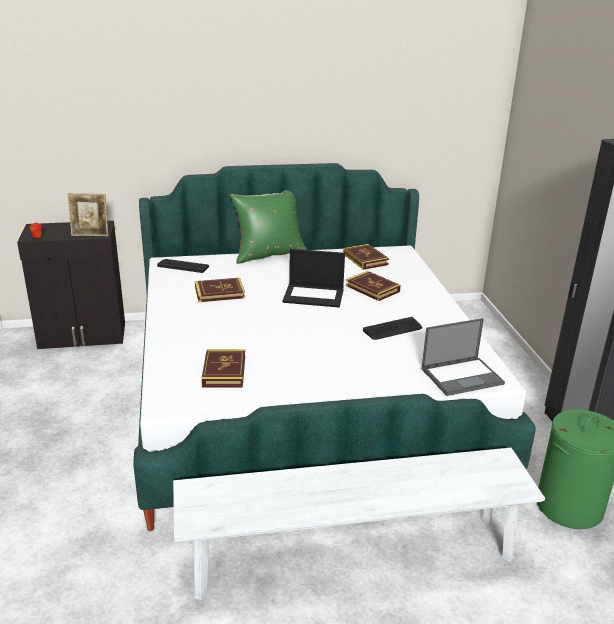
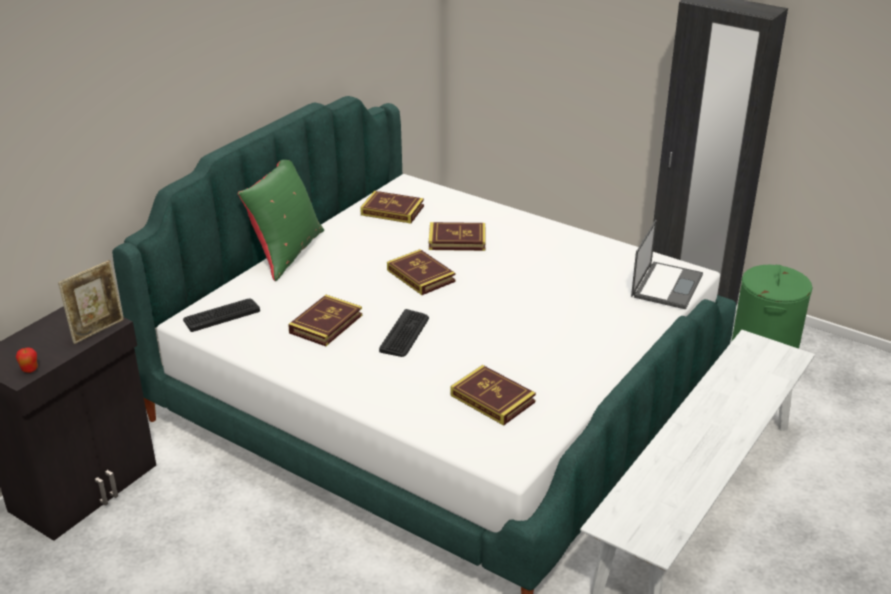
camera: 45 degrees left, 5 degrees up
(314, 295) = (421, 276): laptop -> book
(393, 329) = (546, 273): keyboard -> keyboard (405, 334)

